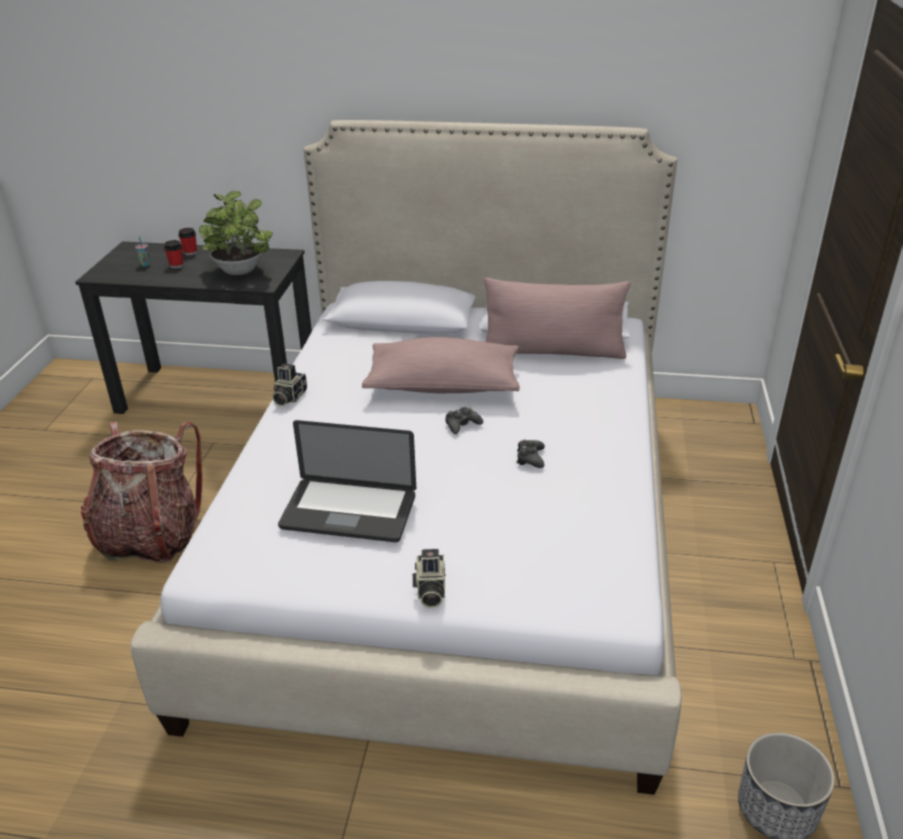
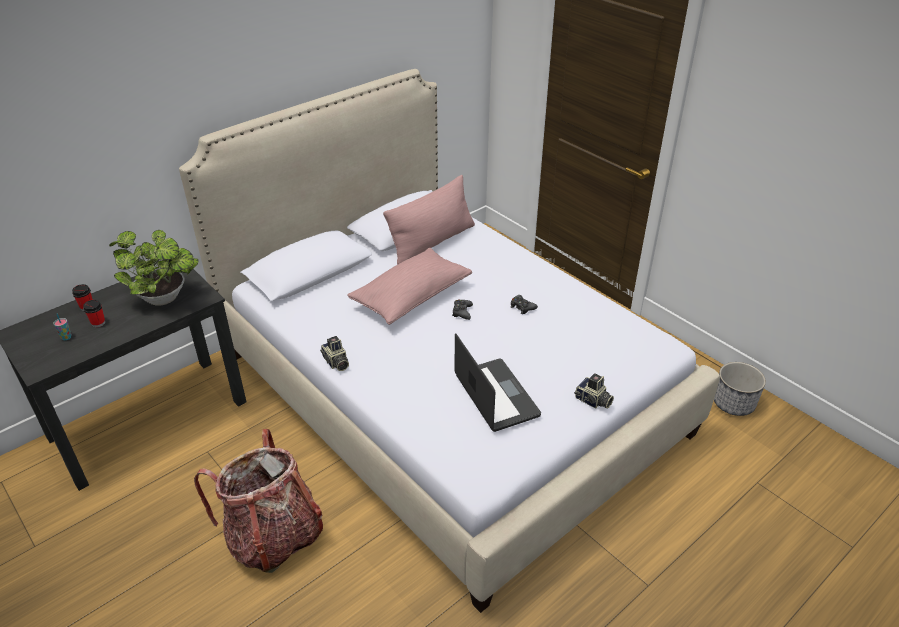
camera: 50 degrees left, 5 degrees up
(349, 512) = (496, 396): laptop -> laptop turned 75 degrees counterclockwise

